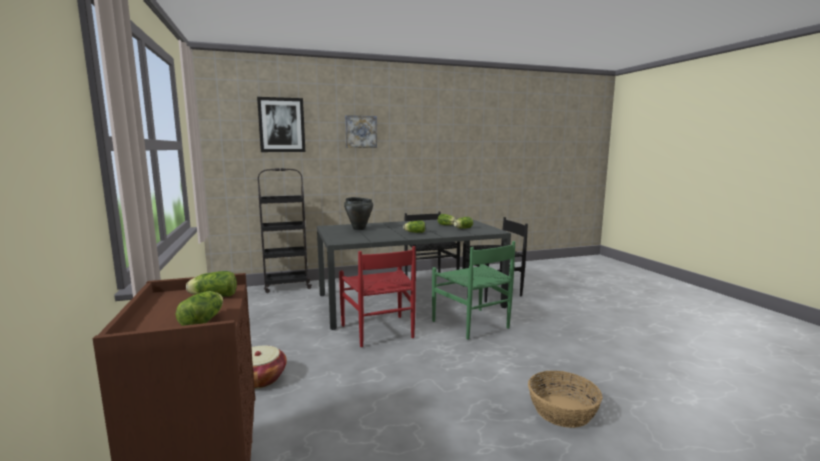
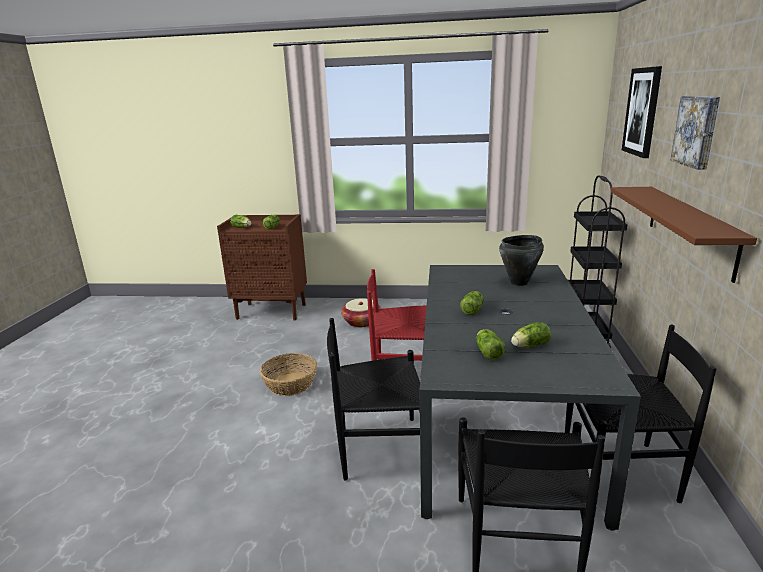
camera: 115 degrees right, 10 degrees up
(371, 176) = (689, 228): none -> brown shelf
(472, 324) = (380, 450): green chair -> black chair
(562, 411) = (177, 436): basket -> basket (291, 384)

